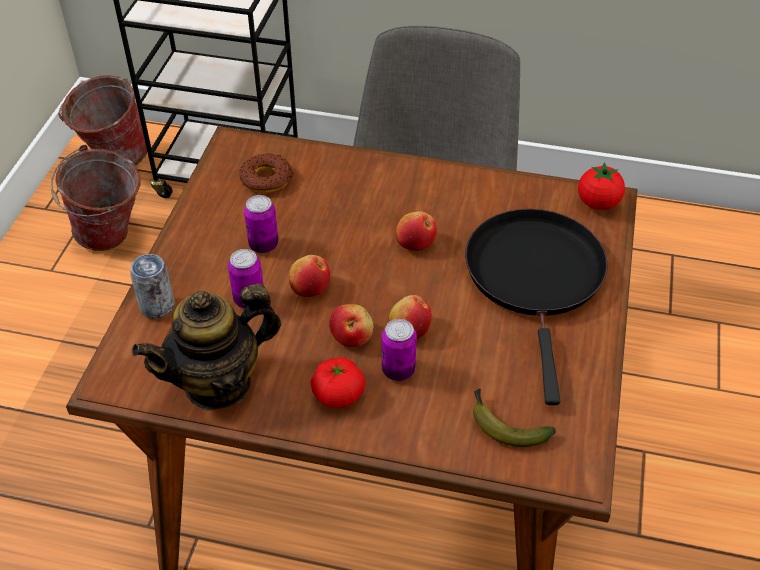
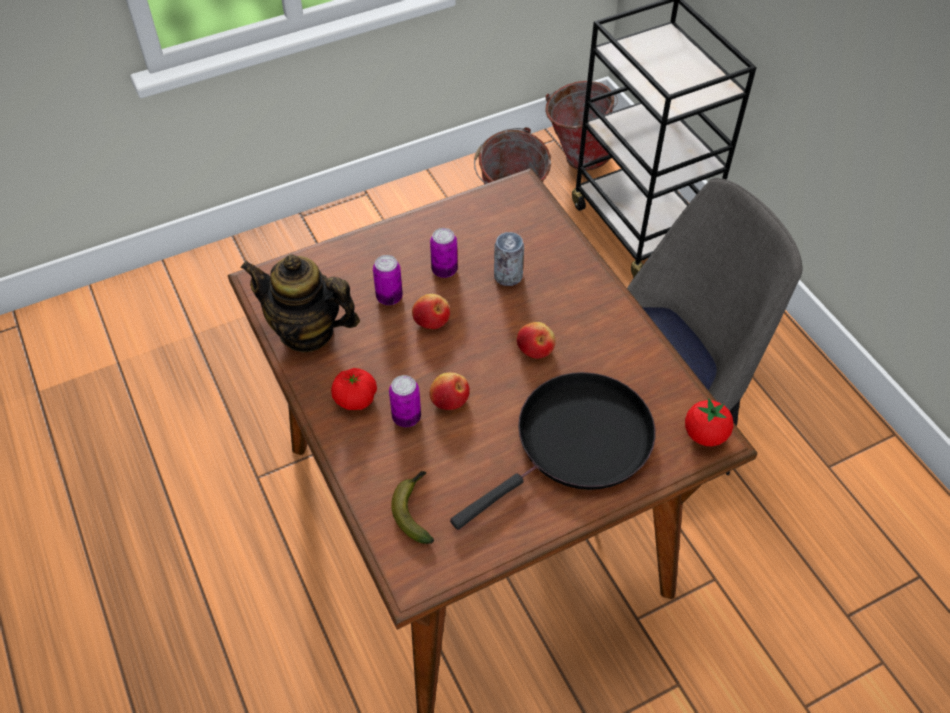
camera: 50 degrees right, 5 degrees up
(157, 307) = (338, 258): can -> can (508, 276)
(266, 179) = (507, 228): donut -> none
(352, 336) = (411, 372): apple -> none

